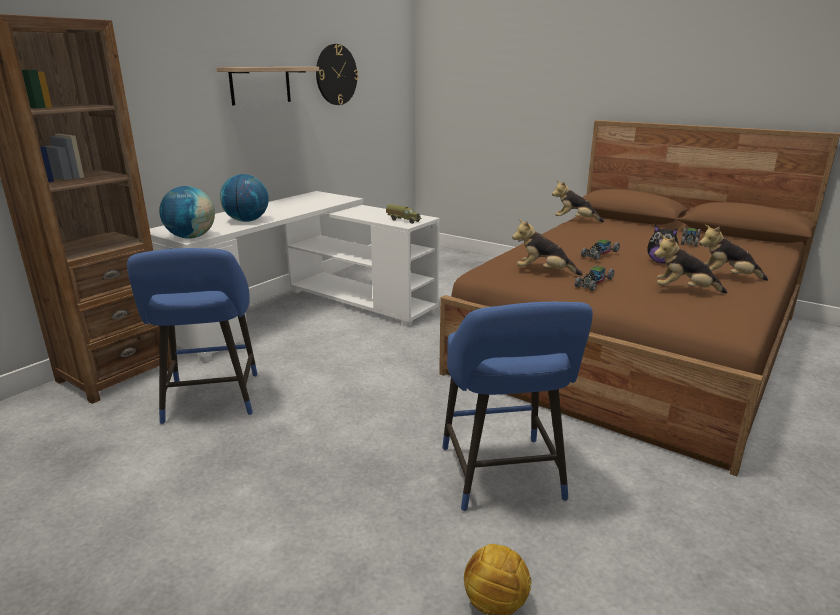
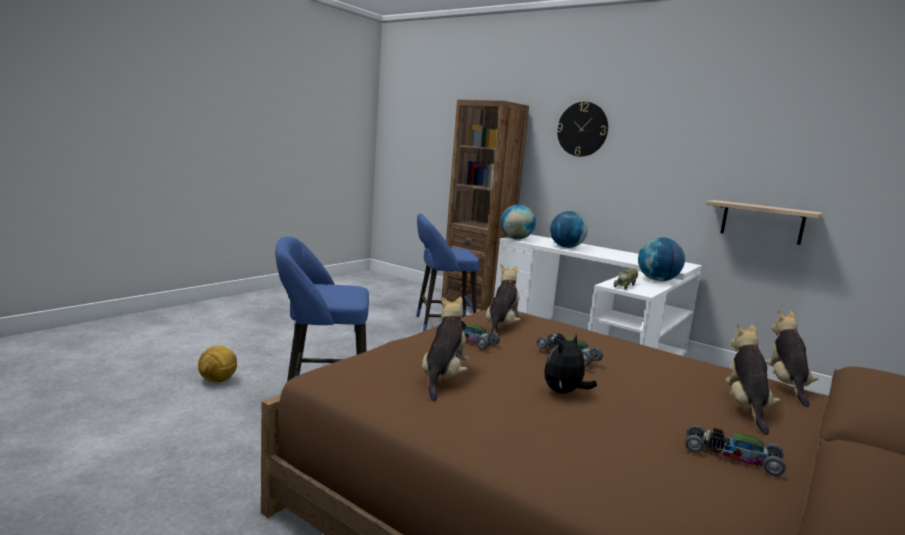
camera: 90 degrees right, 10 degrees down
(260, 85) = (664, 154): shelf -> shelf (762, 222)
(336, 75) = (776, 154): wall clock -> wall clock (582, 129)
(371, 210) = (657, 280): none -> globe
(726, 278) = (501, 422): plush toy -> plush toy (746, 408)

